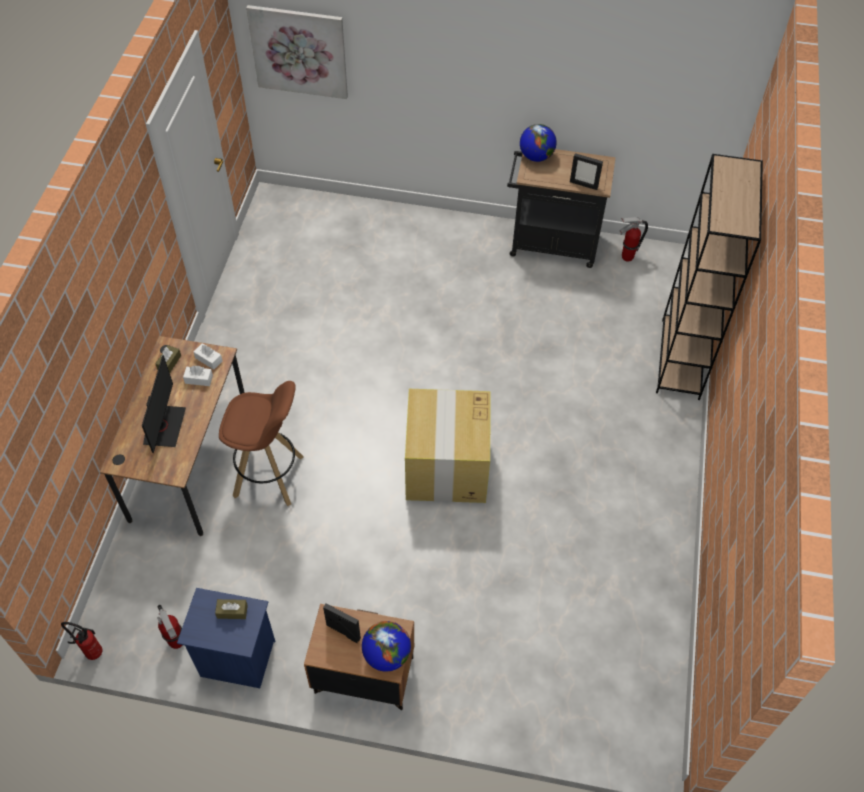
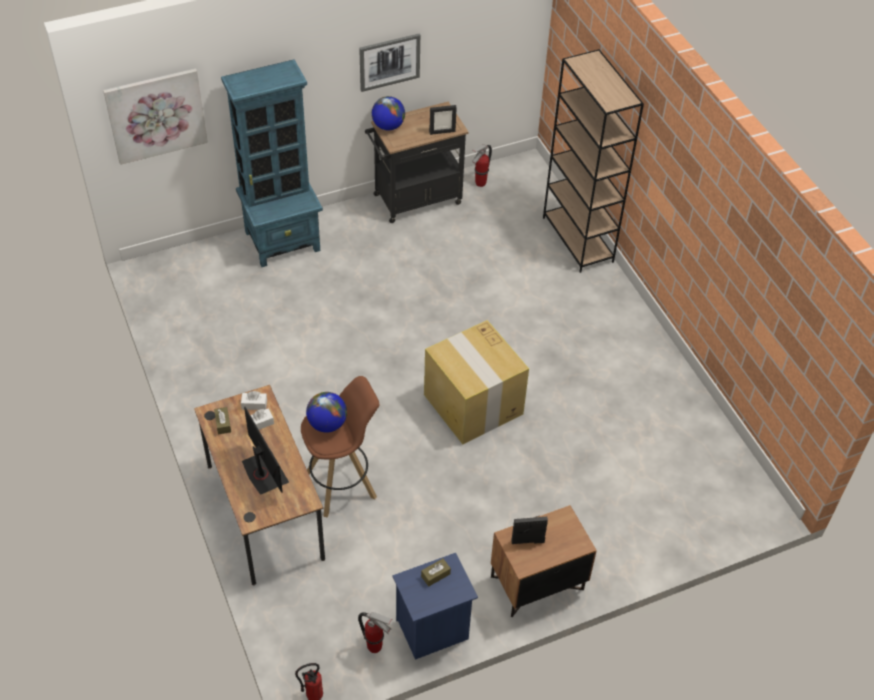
camera: 35 degrees left, 5 degrees down
(386, 655) = (571, 538): globe -> globe (327, 424)
(401, 228) = (283, 242): none -> blue cabinet
(554, 88) = (389, 62): none -> picture

